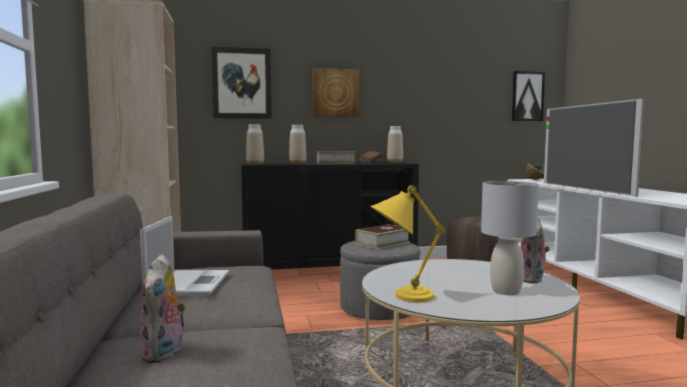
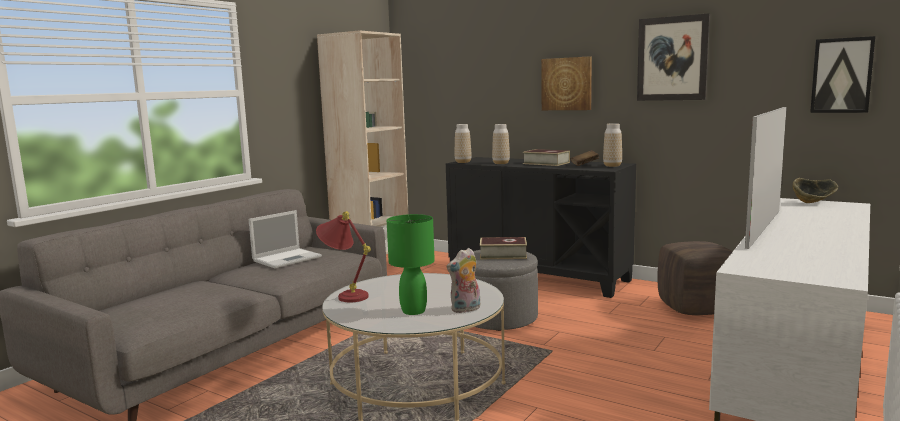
camera: 45 degrees right, 5 degrees up
(164, 353) = (189, 291): plush toy -> none
(242, 83) = (479, 79): picture -> picture (672, 58)
(400, 297) = (345, 295): yellow table lamp -> red table lamp
(506, 291) = (413, 311): grey table lamp -> green table lamp

